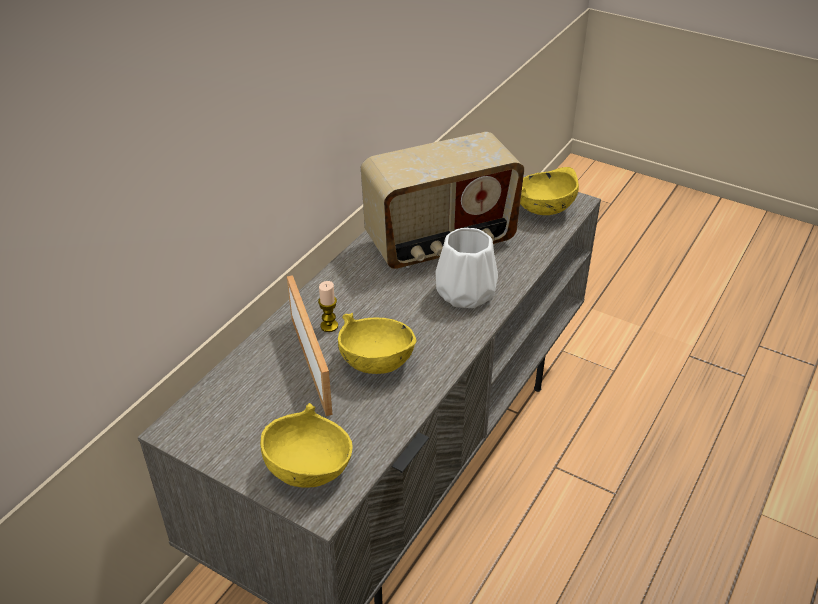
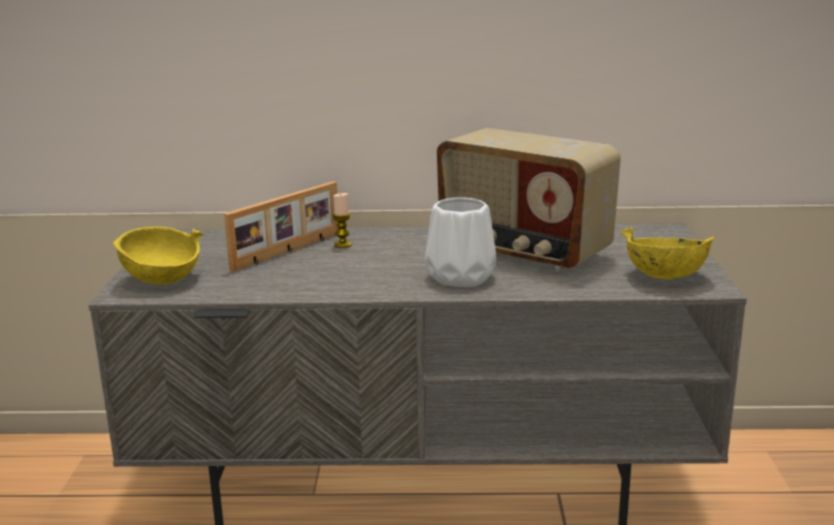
camera: 60 degrees right, 20 degrees down
(377, 362) = (317, 269): yellow bowl -> none

